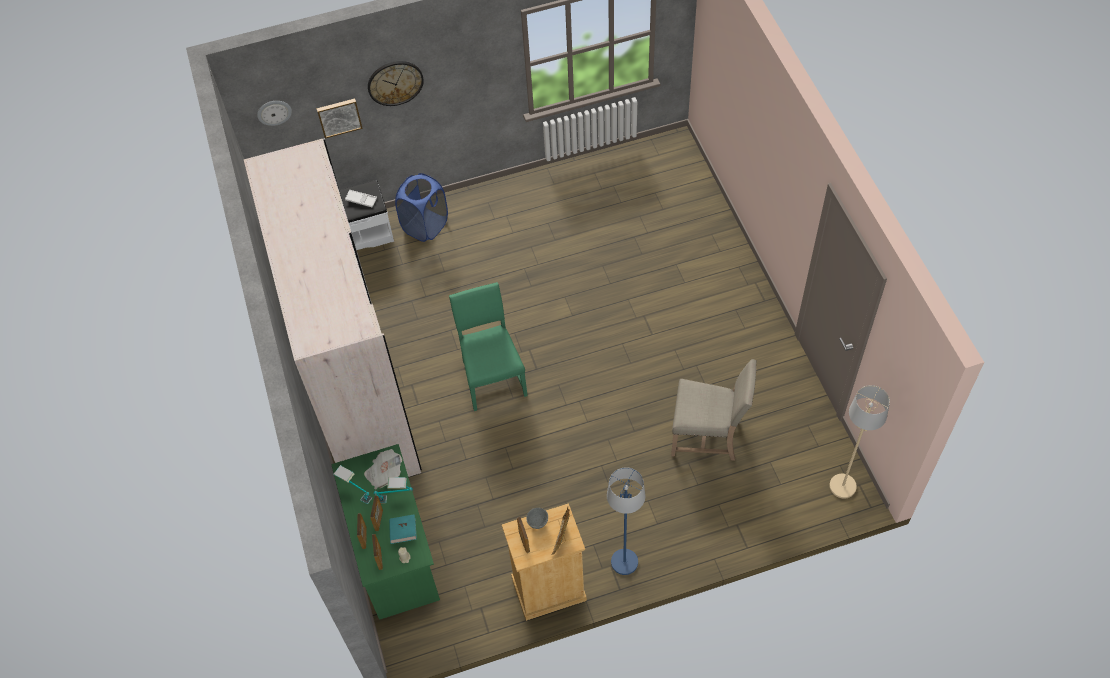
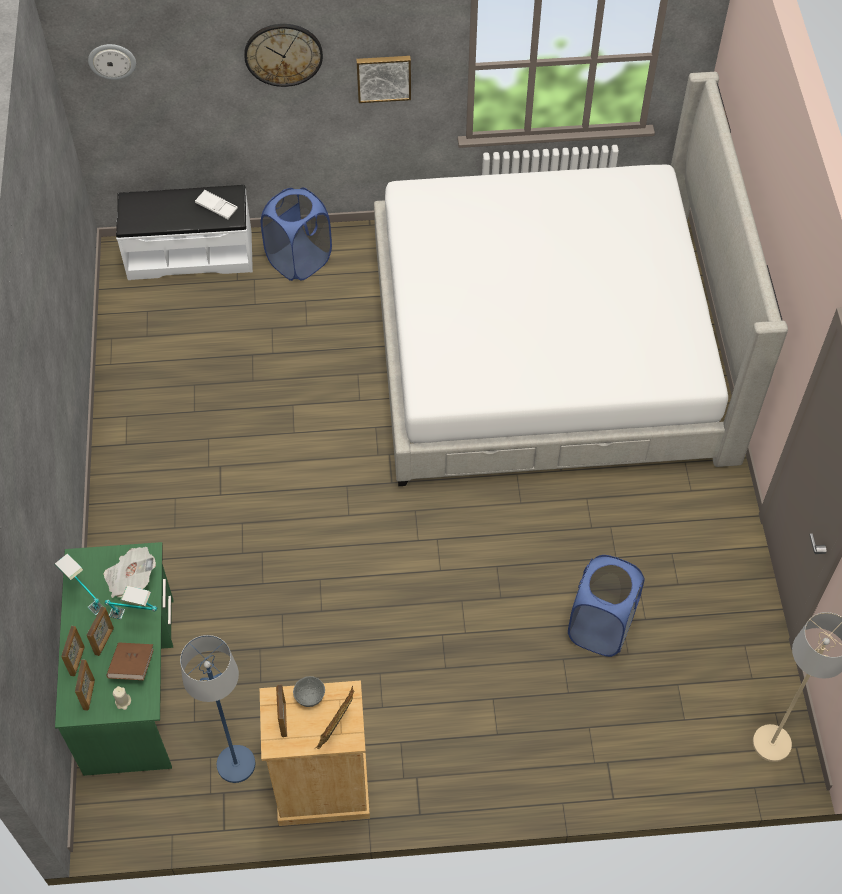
camera: 10 degrees right, 0 degrees up
(339, 117) = (201, 86): picture -> picture (383, 77)
(358, 389) = (148, 456): beige wardrobe -> none
(403, 532) = (132, 666): turquoise book -> brown book
(492, 376) = (329, 479): green chair -> none
(620, 250) = (549, 347): none -> bed
(624, 562) = (437, 777): blue floor lamp -> blue floor lamp (236, 764)
(708, 435) = (600, 627): beige chair -> blue laundry basket

